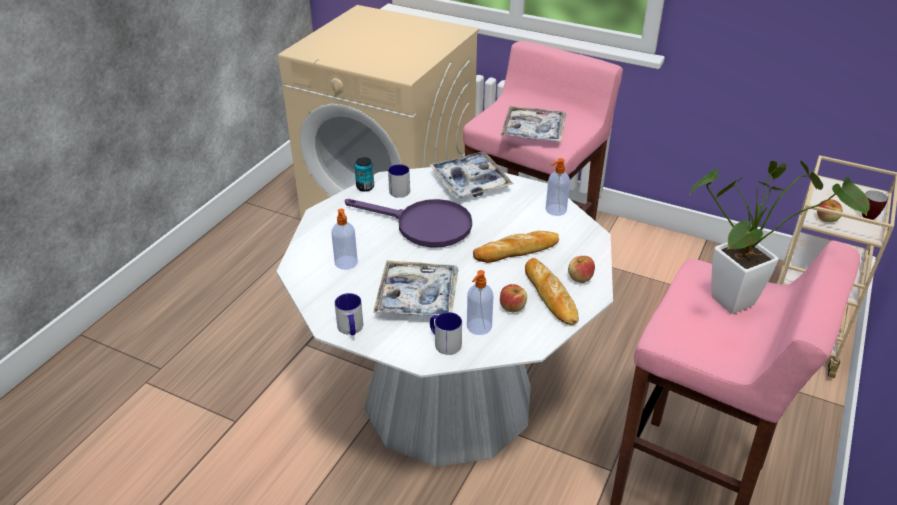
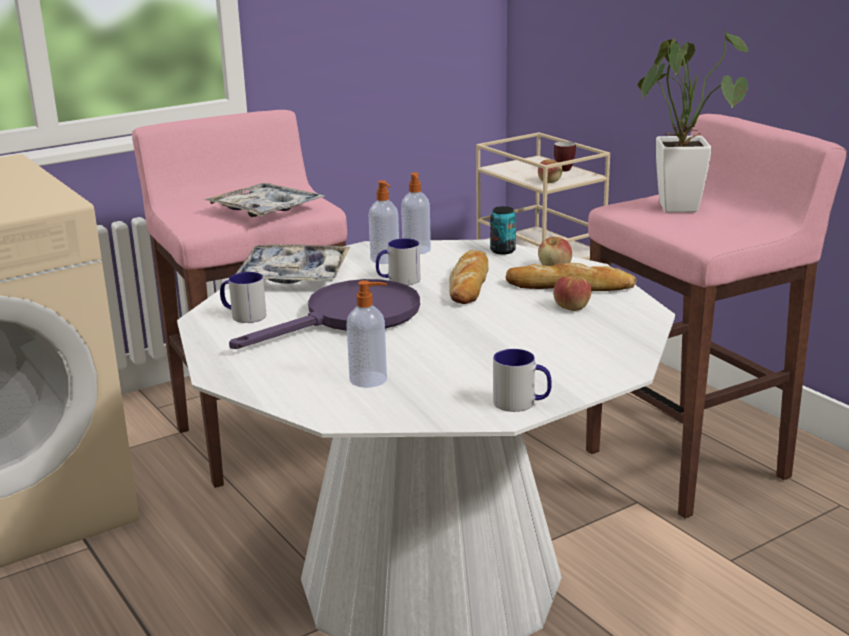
camera: 60 degrees left, 15 degrees down
(365, 187) = (202, 334): can -> can (502, 251)
(417, 297) = (498, 351): tray -> none
(444, 342) = (602, 354): mug -> mug (398, 280)
(478, 327) = (591, 331): soap dispenser -> soap dispenser (385, 259)

